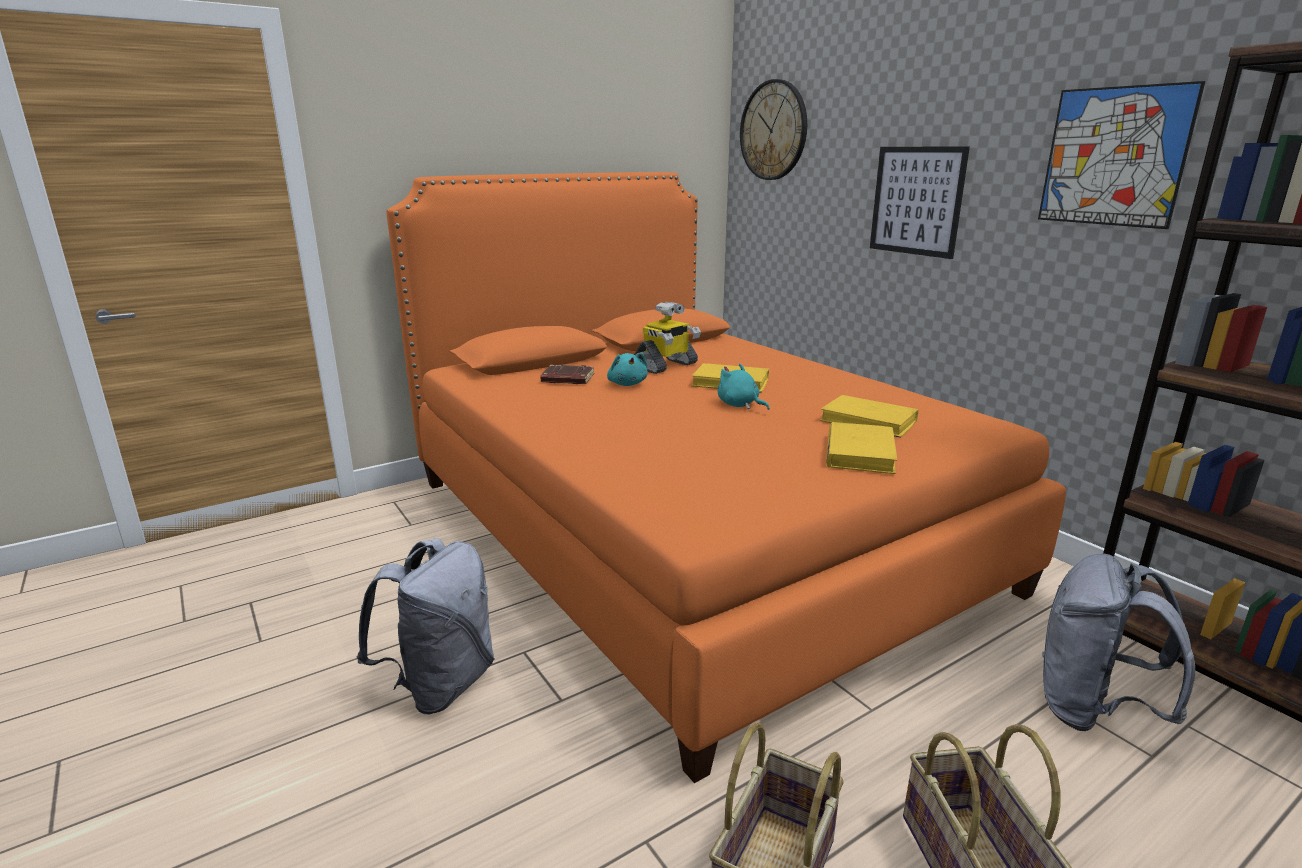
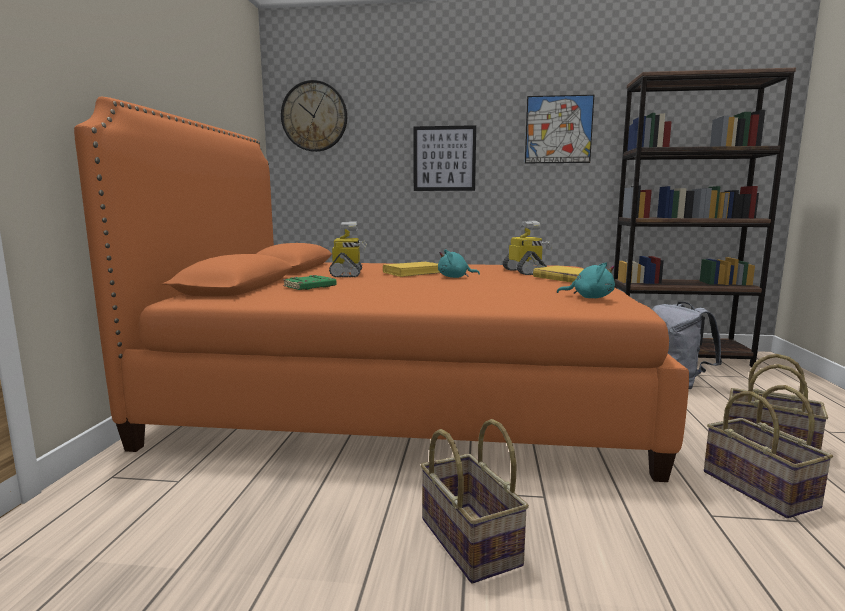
camera: 50 degrees left, 10 degrees down
(441, 685) = (467, 541): grey backpack -> basket
(567, 379) = (310, 287): brown book -> green book
(627, 384) = (358, 282): turquoise plush toy -> turquoise plush toy (589, 297)
(869, 421) = (525, 272): yellow book -> toy robot

